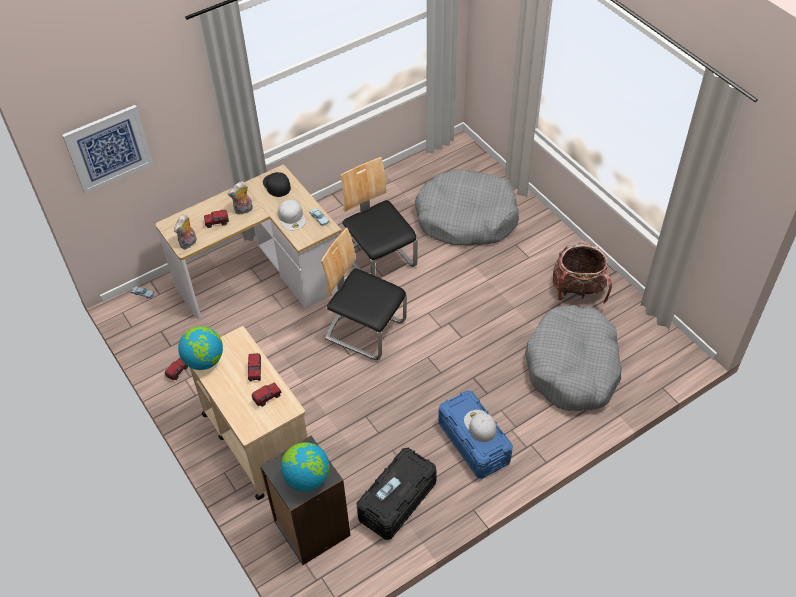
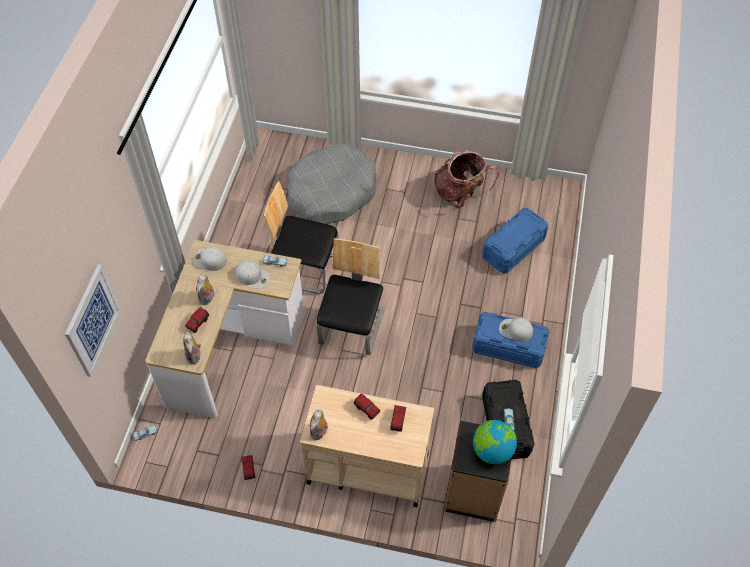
camera: 45 degrees left, 5 degrees up
(204, 360) = (319, 432): globe -> plush toy
(276, 185) = (209, 260): black cap -> white cap
(365, 330) = (352, 327): chair -> chair turned 120 degrees clockwise
(573, 367) = (513, 248): grey dog bed -> blue storage box

